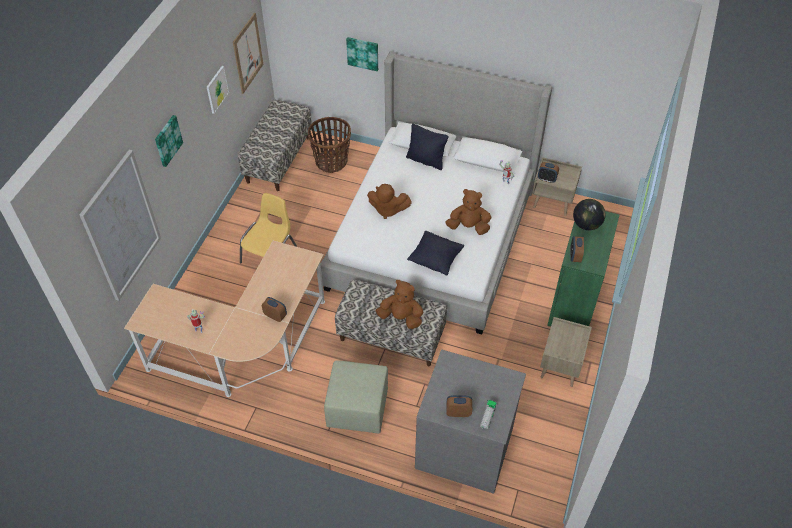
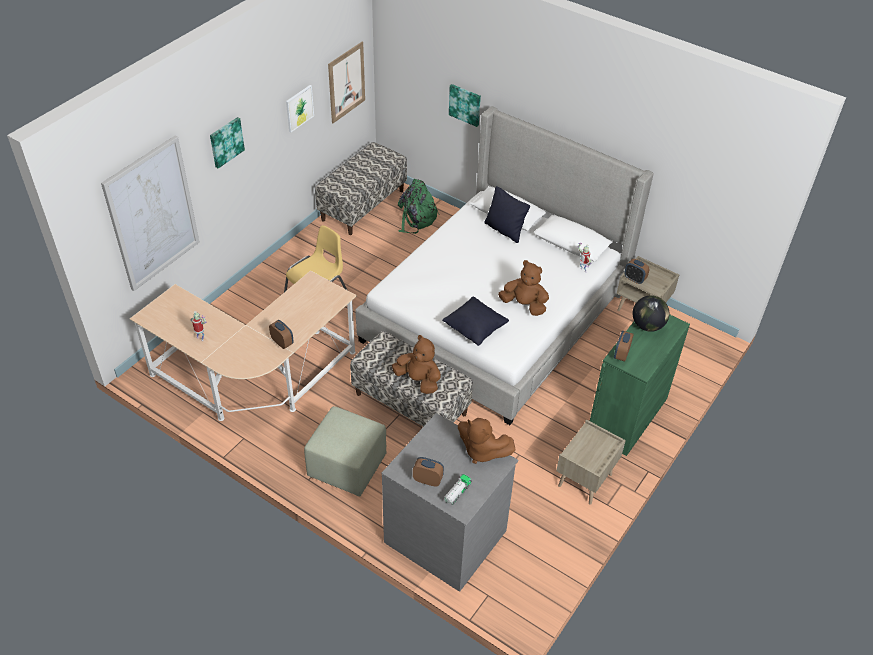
camera: 15 degrees right, 5 degrees down
(331, 162) = (416, 218): basket -> green backpack
(387, 210) = (444, 269): brown plush toy -> brown plush toy (482, 451)

